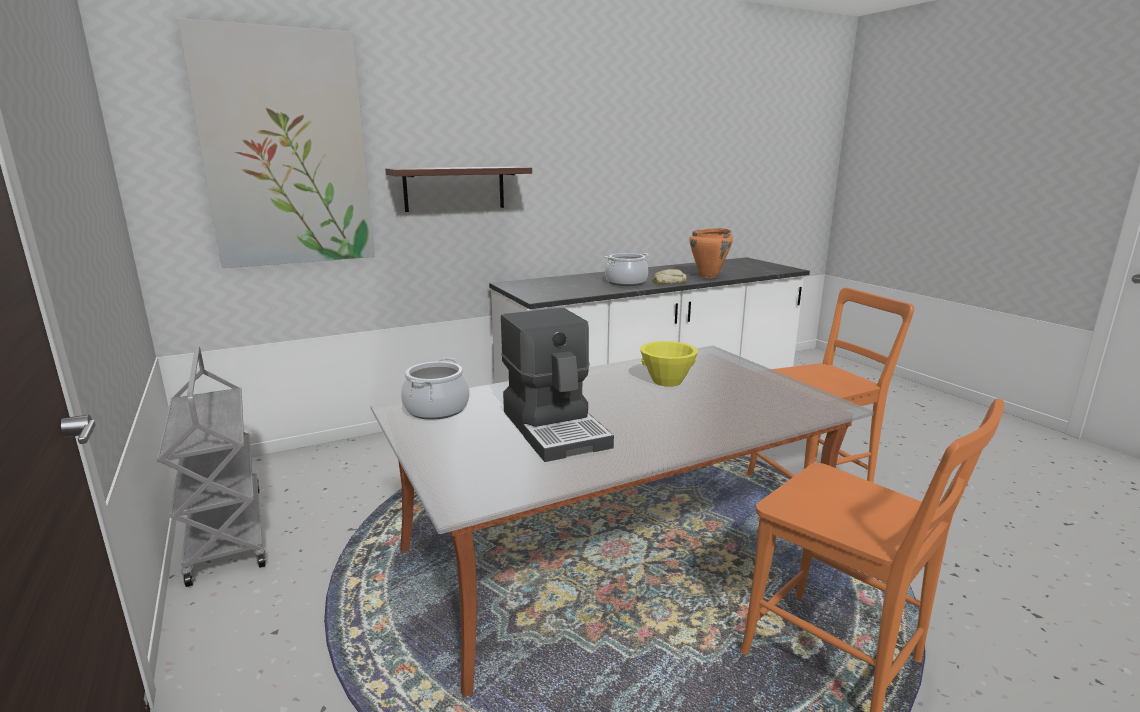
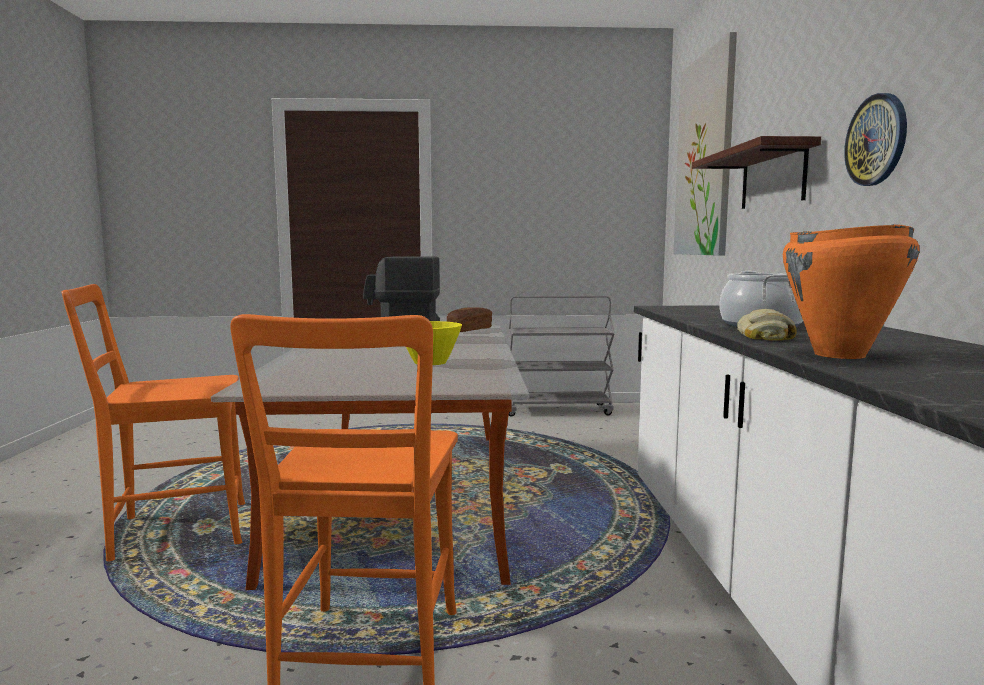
camera: 115 degrees right, 10 degrees down
(437, 409) = (469, 330): cooking pot -> bread
(567, 177) = (876, 140): none -> wall clock

